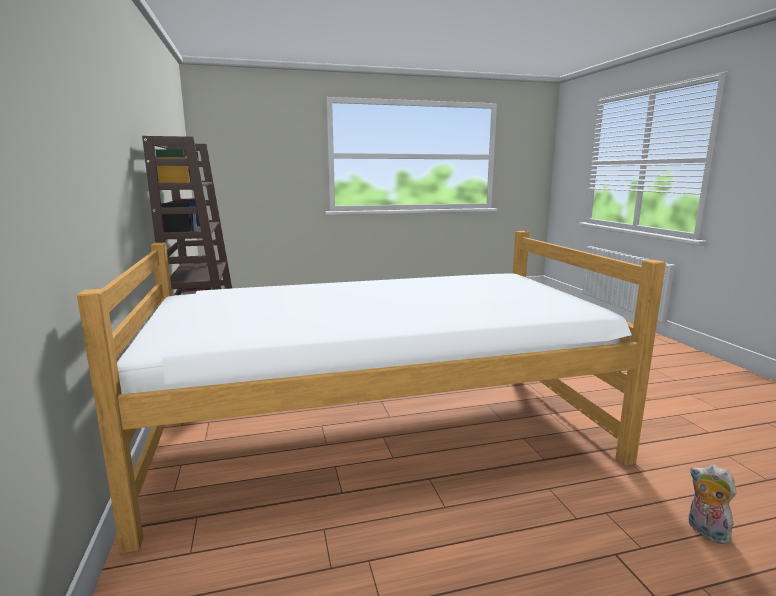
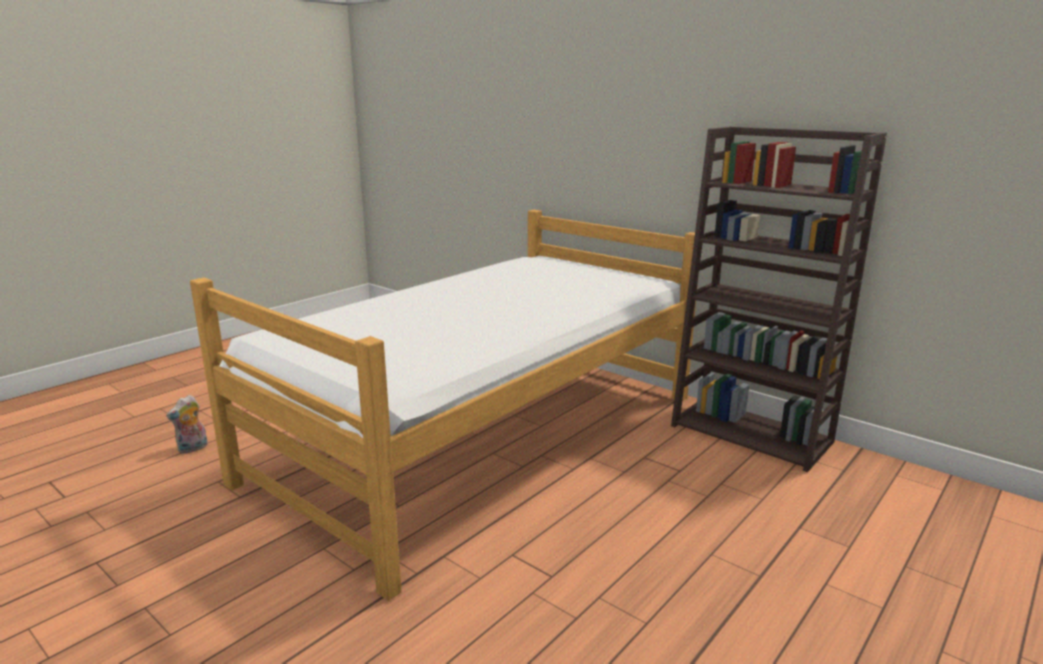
camera: 145 degrees right, 5 degrees up
(705, 531) = (193, 449): plush toy -> plush toy turned 105 degrees clockwise

